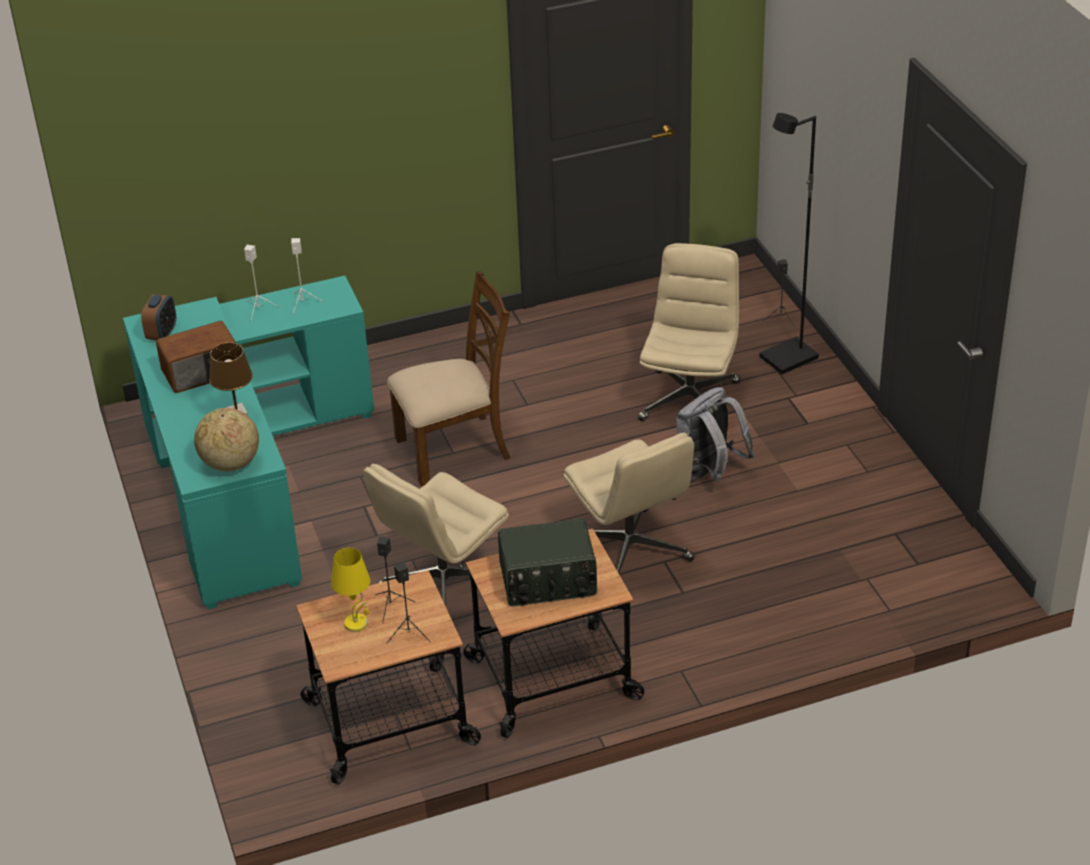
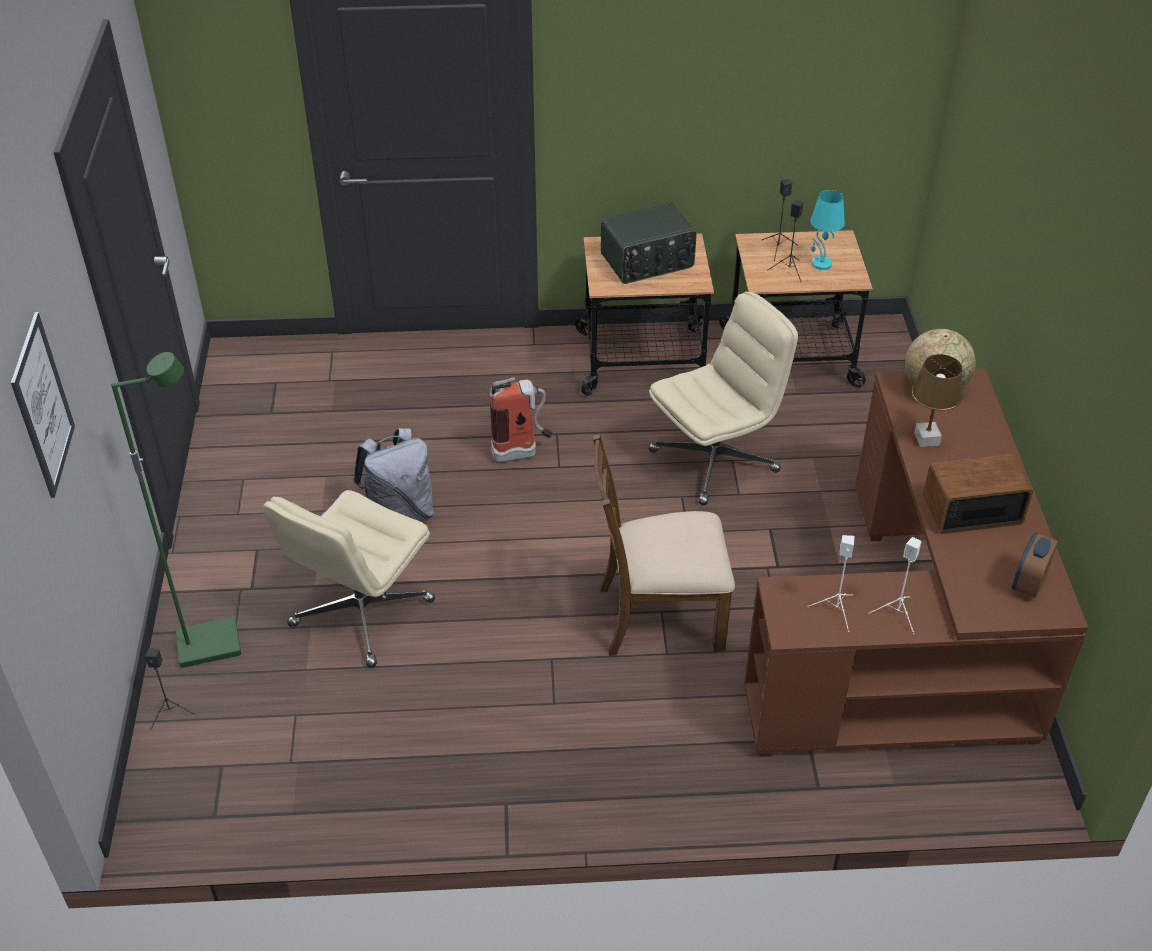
camera: 165 degrees left, 5 degrees up
(244, 478) = (913, 637): turquoise desk -> brown desk
(357, 623) = (820, 264): yellow table lamp -> turquoise table lamp
(548, 582) = (647, 262): radio -> radio turned 150 degrees clockwise
(630, 551) = (522, 453): beige office chair -> fire extinguisher
(789, 359) = (209, 643): black floor lamp -> green floor lamp
(824, 66) = (42, 405): none -> picture

